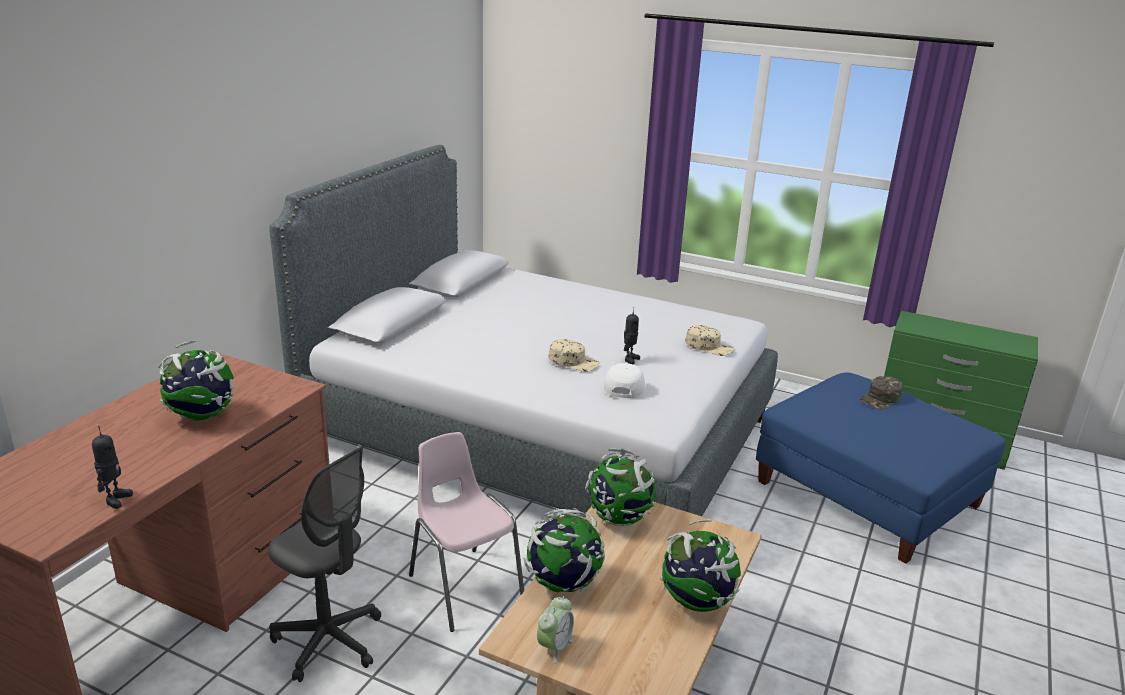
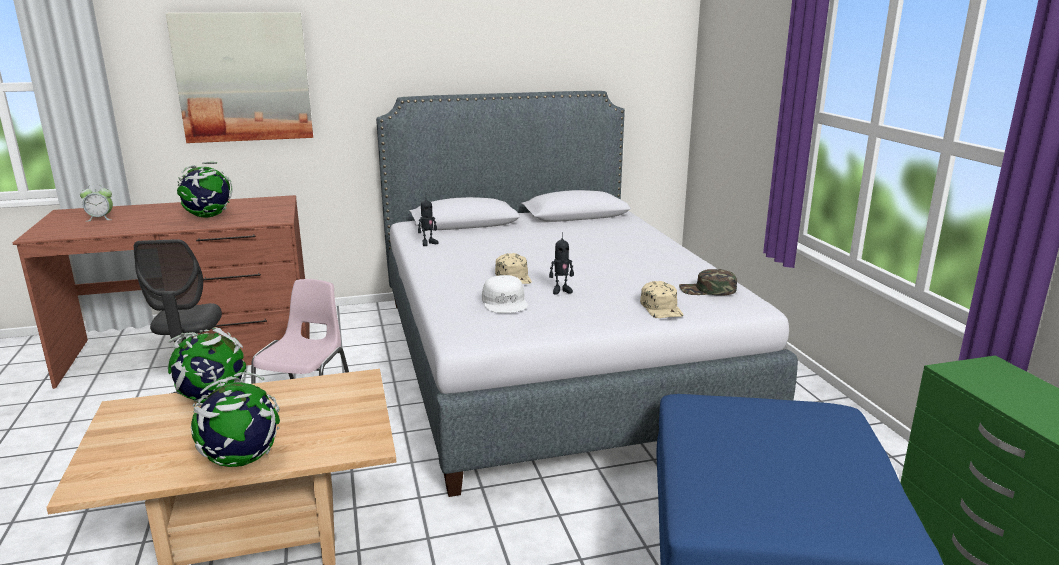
camera: 50 degrees right, 5 degrees down
(115, 499) = (89, 233): toy robot -> toy robot (428, 243)
(117, 211) = (243, 77): none -> picture
(554, 647) = (123, 425): alarm clock -> alarm clock (100, 219)
(619, 518) = (336, 388): globe -> none
(624, 386) = (505, 302): white cap -> white cap turned 105 degrees clockwise
(881, 399) = (818, 439): green cap -> green cap (707, 290)

